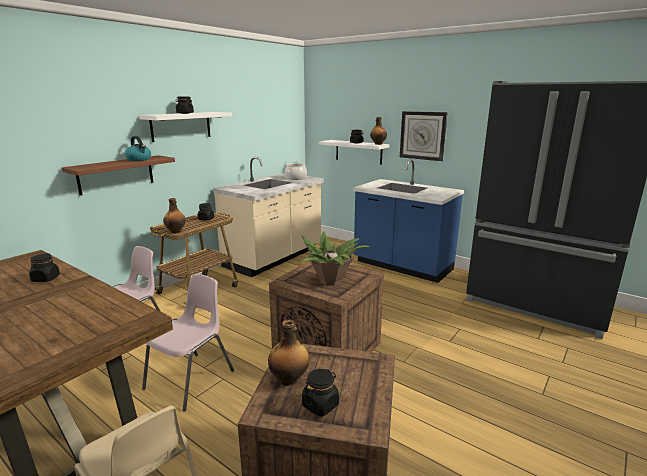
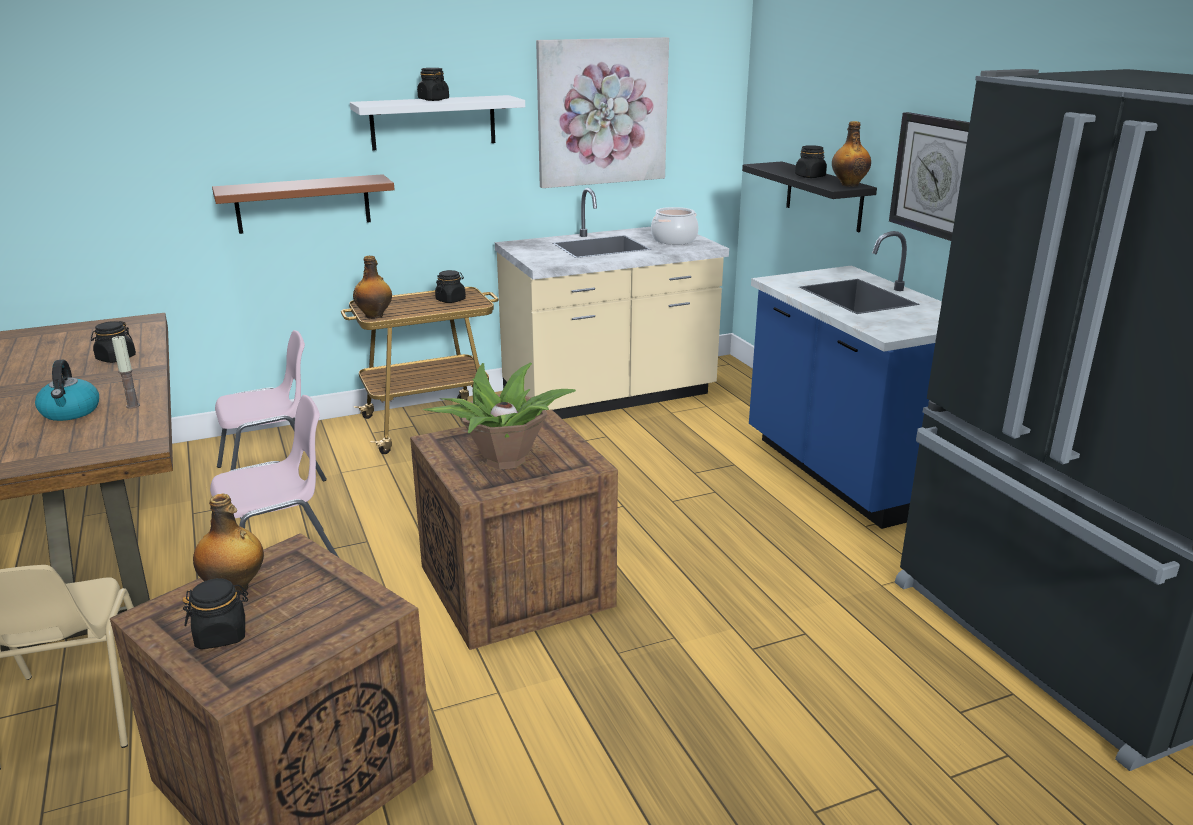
camera: 30 degrees right, 5 degrees up
(103, 300) = (133, 406): none -> candle
(139, 159) = (336, 181): kettle -> kettle (70, 412)
(253, 120) = (602, 112): none -> picture
(358, 151) = (824, 196): white shelf -> black shelf

